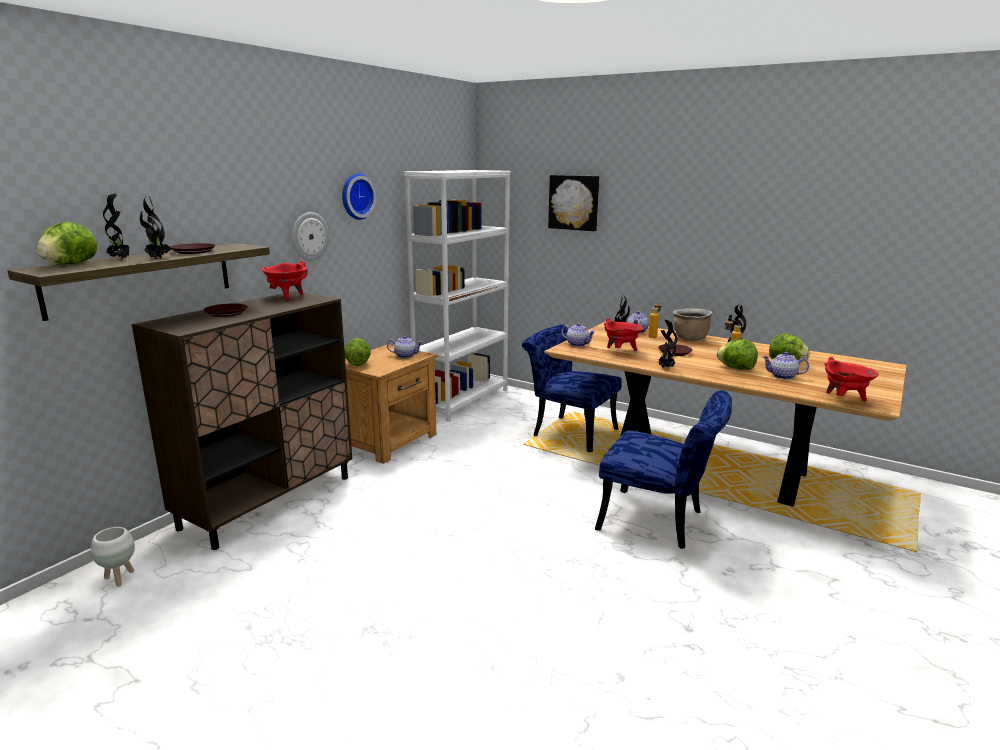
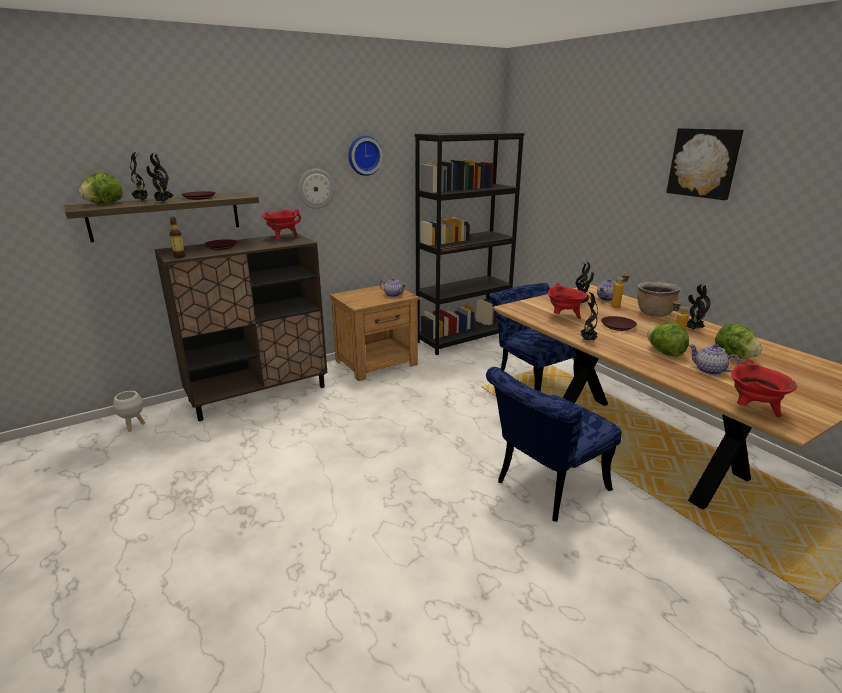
camera: 25 degrees right, 5 degrees up
(189, 328) = (179, 256): none -> bottle
(357, 364) = (350, 297): lettuce -> none
(462, 400) = (463, 338): white bookcase -> black bookcase
(574, 202) = (577, 165): picture -> picture (704, 163)
(577, 344) = (530, 304): teapot -> none
(659, 522) = (544, 488): blue chair -> blue chair turned 90 degrees clockwise

